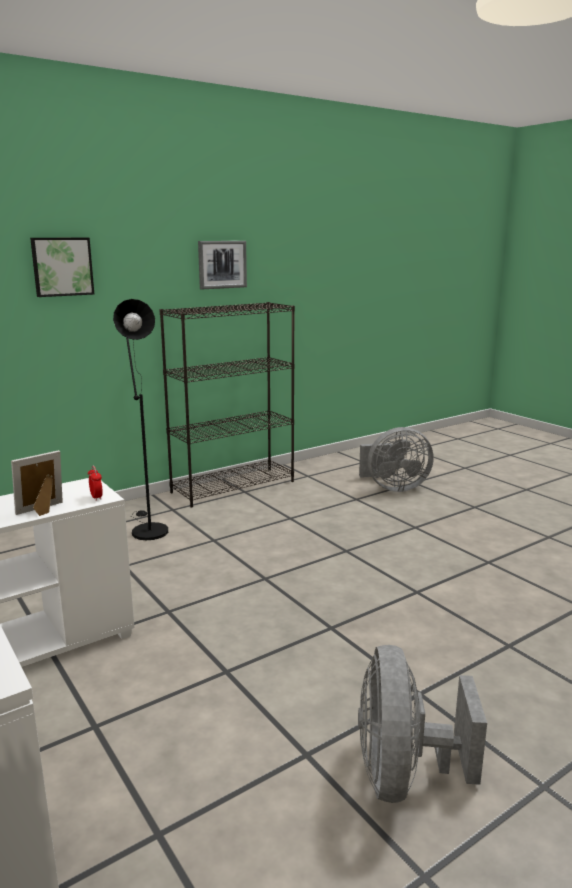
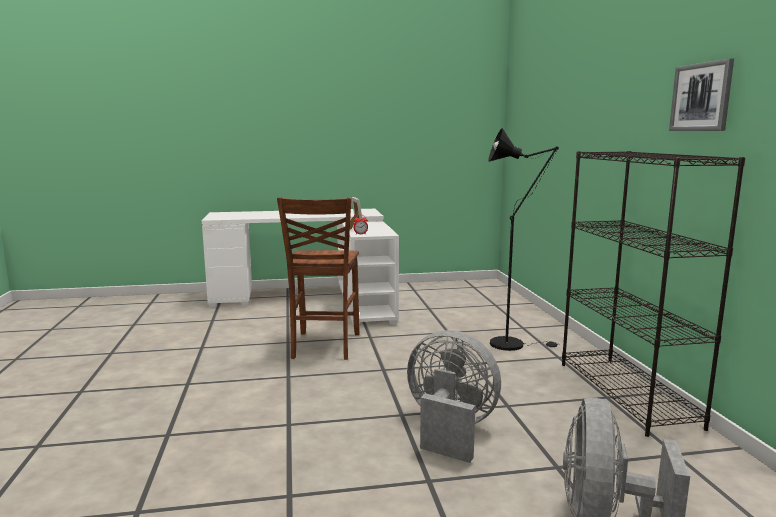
camera: 115 degrees right, 5 degrees down
(62, 266) = (586, 105): picture -> none
(223, 635) = (324, 346): none -> brown chair
(404, 775) = (152, 363): grey fan -> grey fan (449, 429)

